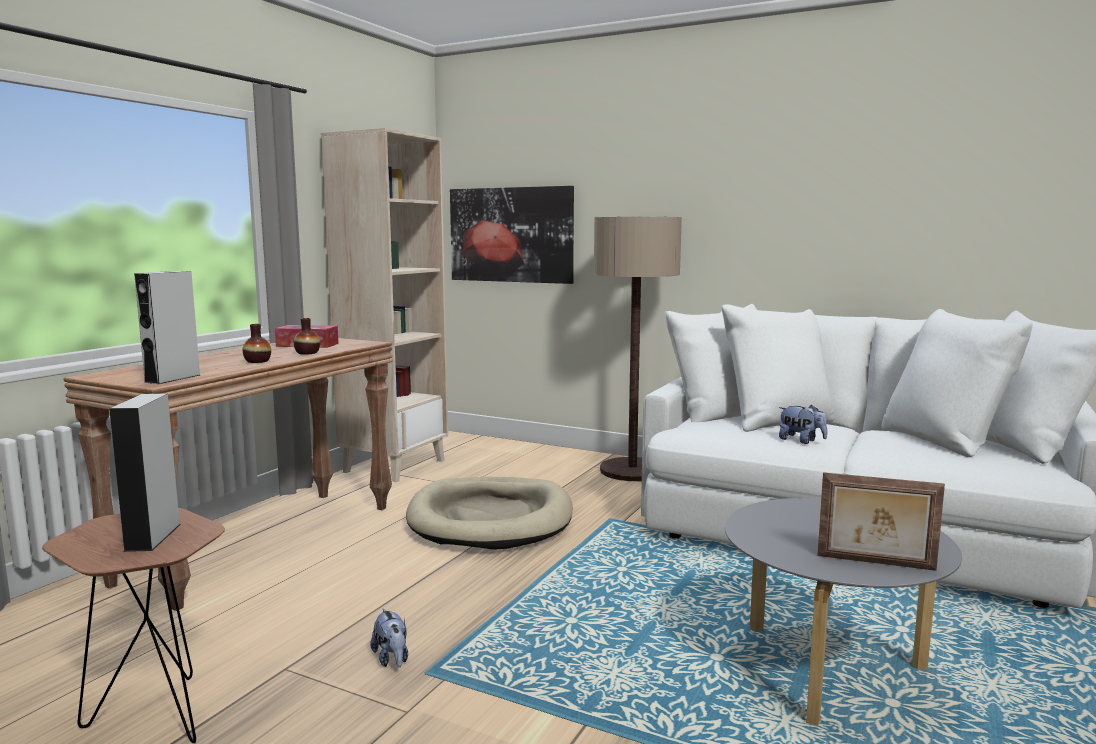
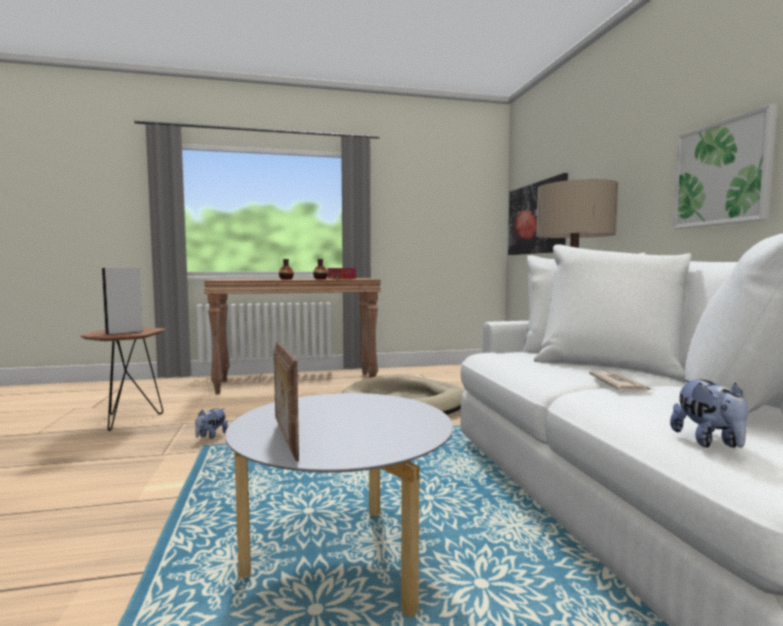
camera: 50 degrees right, 5 degrees down
(172, 378) = (229, 279): grey speaker -> none
(394, 465) = (430, 371): beige bookcase -> none
(792, 228) = (721, 173): none -> picture
(801, 441) = (554, 373): plush toy -> plush toy (709, 442)
(860, 440) = (619, 384): none -> newspaper

